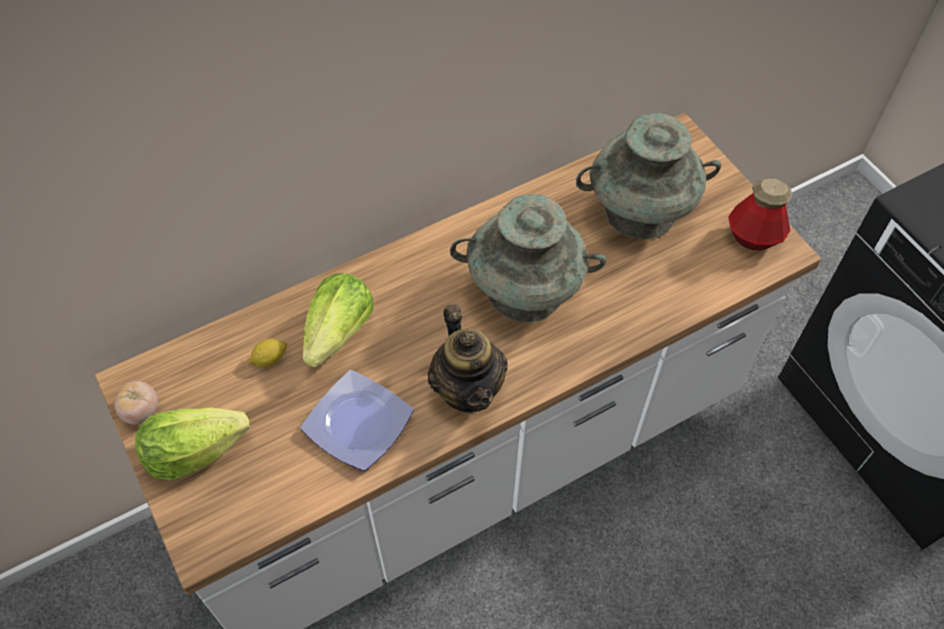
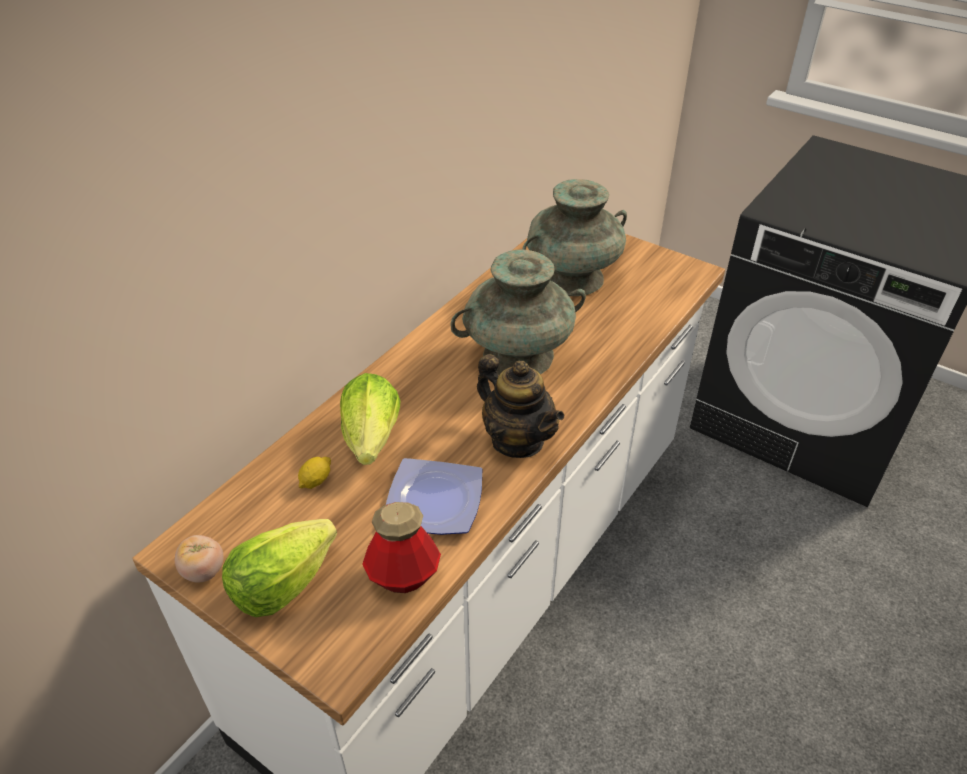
camera: 25 degrees left, 15 degrees down
(753, 237) = (668, 270): bottle -> bottle (403, 576)

